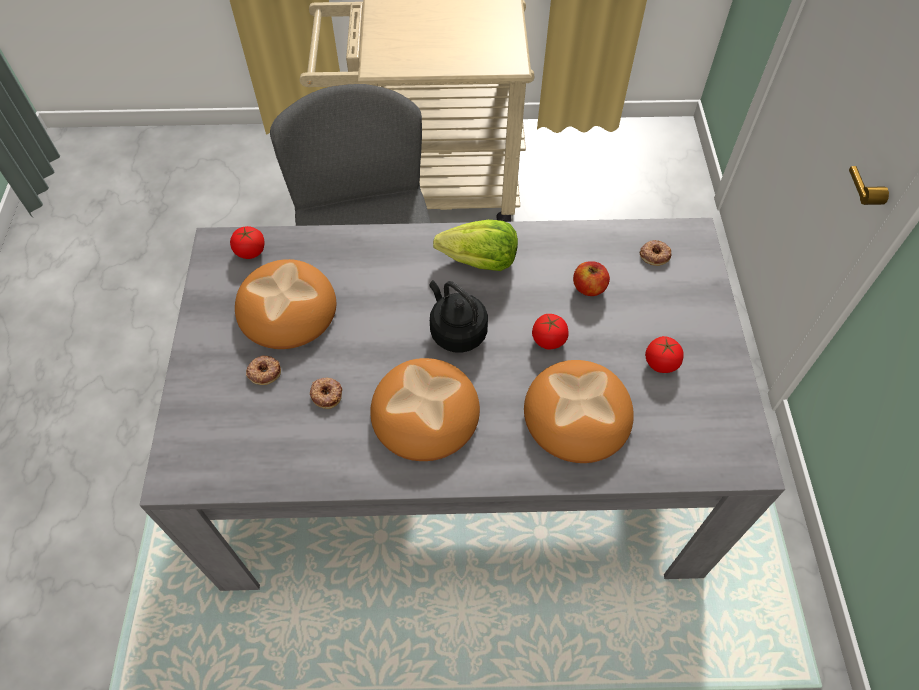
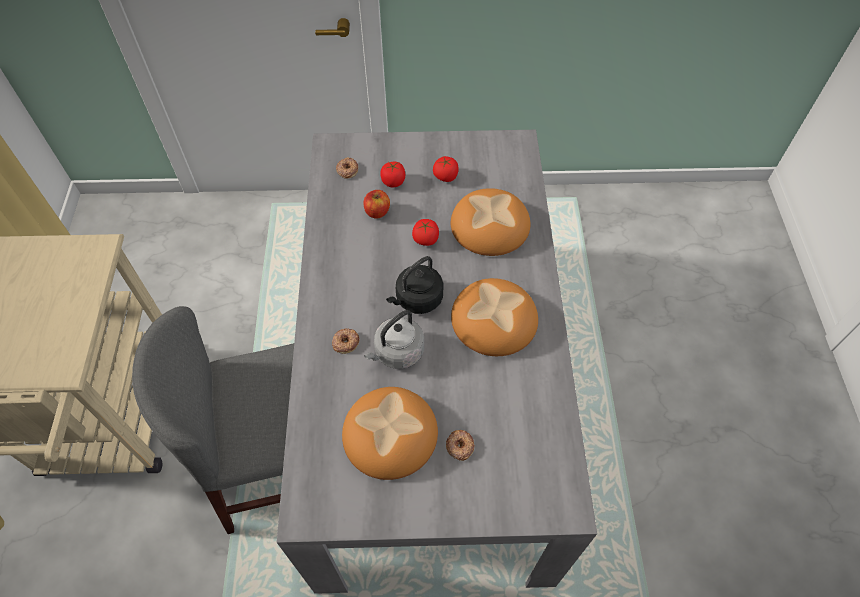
camera: 90 degrees left, 0 degrees up
(250, 251) = (316, 478): tomato -> tomato (393, 181)
(326, 394) = (480, 392): donut -> donut (345, 342)
(384, 313) = (397, 353): none -> grey kettle
(480, 261) = (345, 282): lettuce -> none

